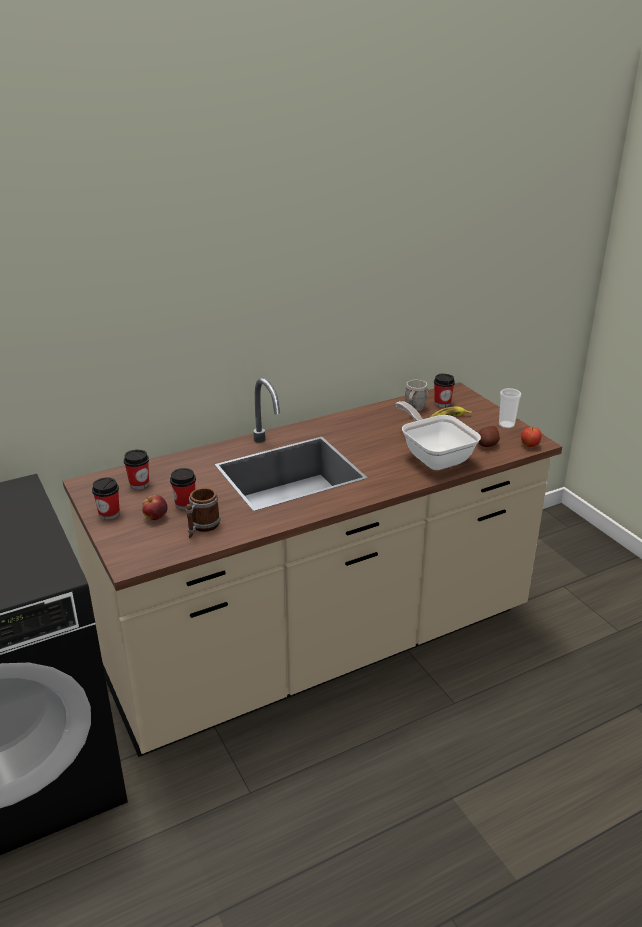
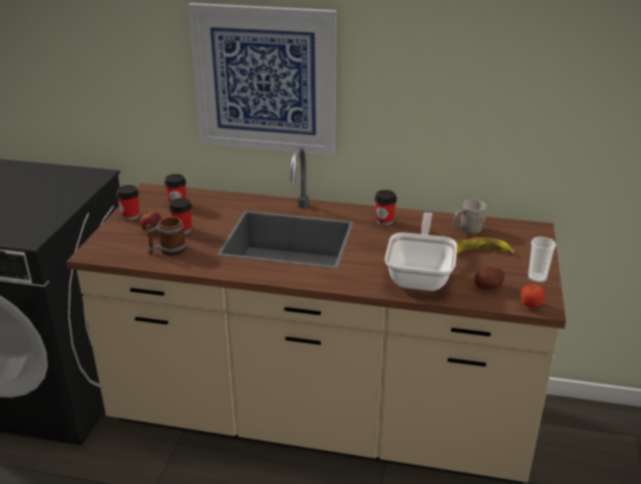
camera: 40 degrees right, 0 degrees up
(200, 319) = (265, 80): none -> picture
(442, 403) = (503, 235): cup -> cup (384, 221)

